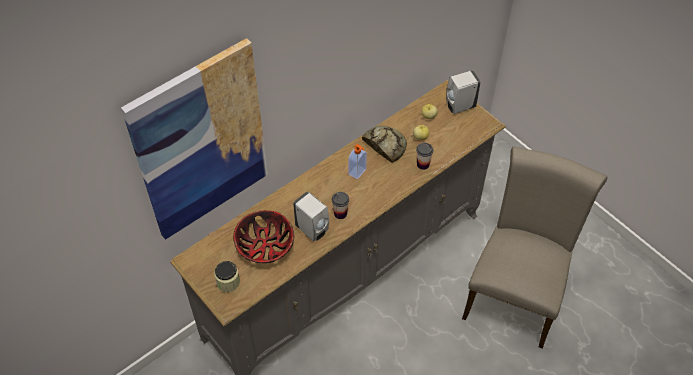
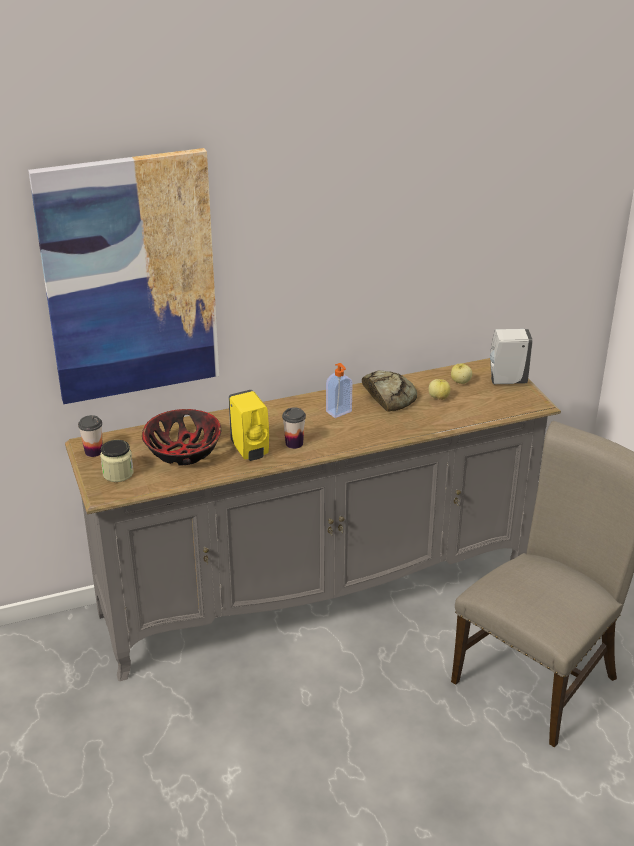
camera: 20 degrees right, 20 degrees down
(313, 230) = (250, 451): white soap dispenser -> yellow soap dispenser
(423, 164) = (427, 422): cup -> cup (93, 451)

